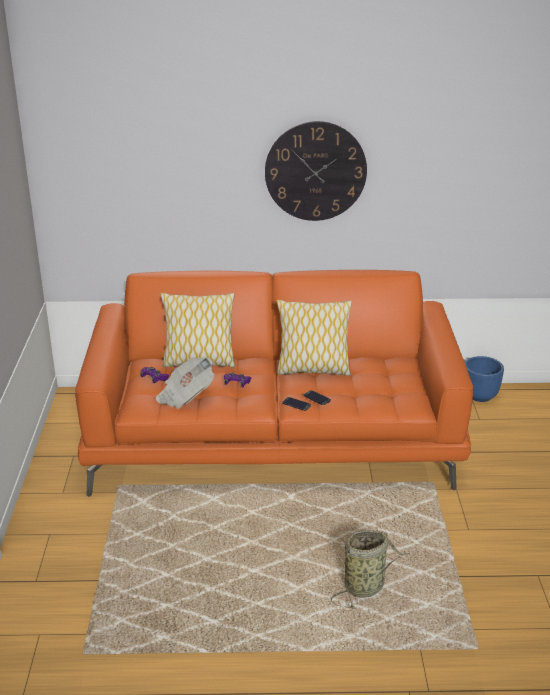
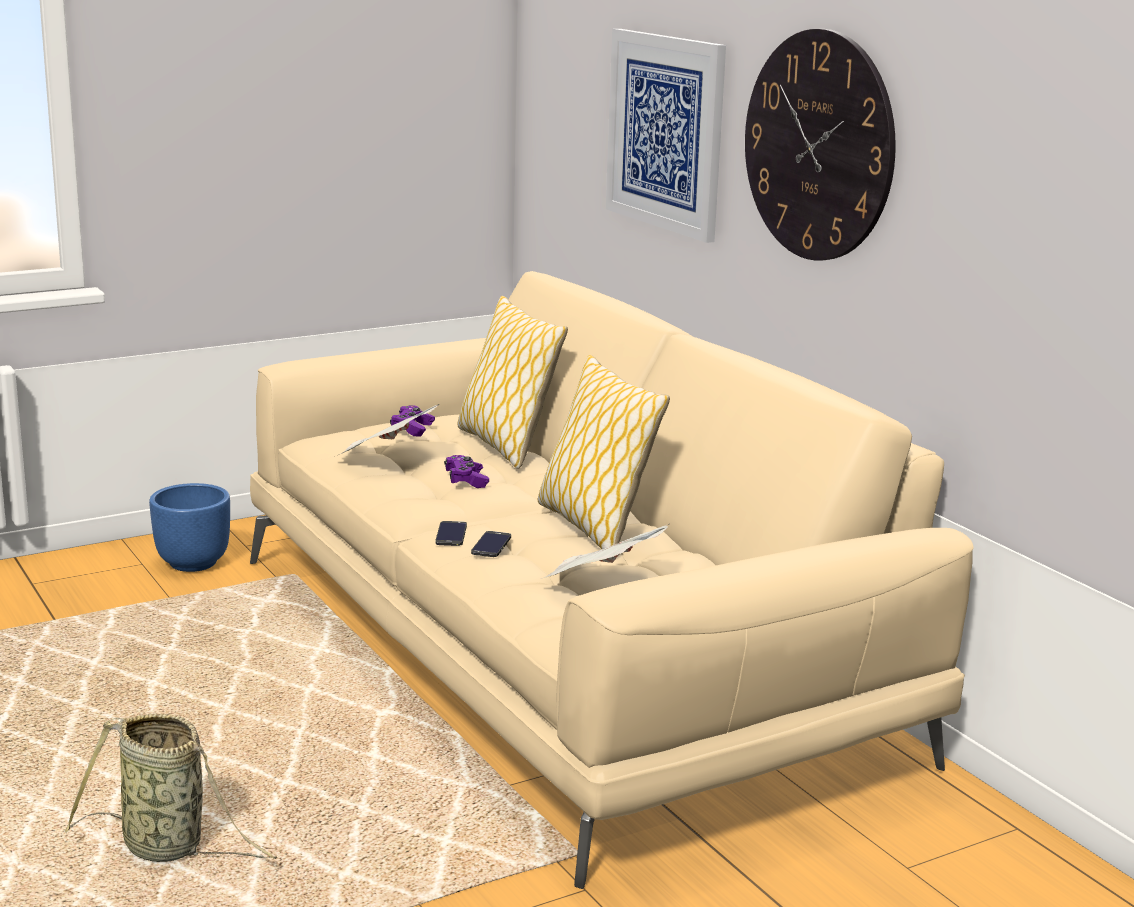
camera: 60 degrees right, 10 degrees down
(193, 182) = (665, 132): none -> picture
(274, 436) = (560, 657): orange sofa -> beige sofa
(376, 385) = (603, 584): none -> newspaper
(480, 396) = (1013, 850): blue planter -> blue planter (194, 563)

